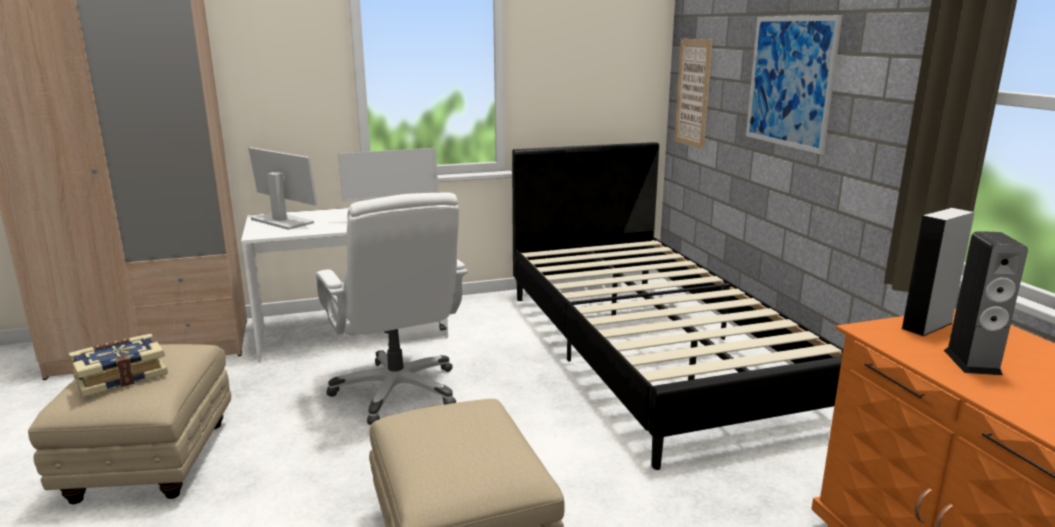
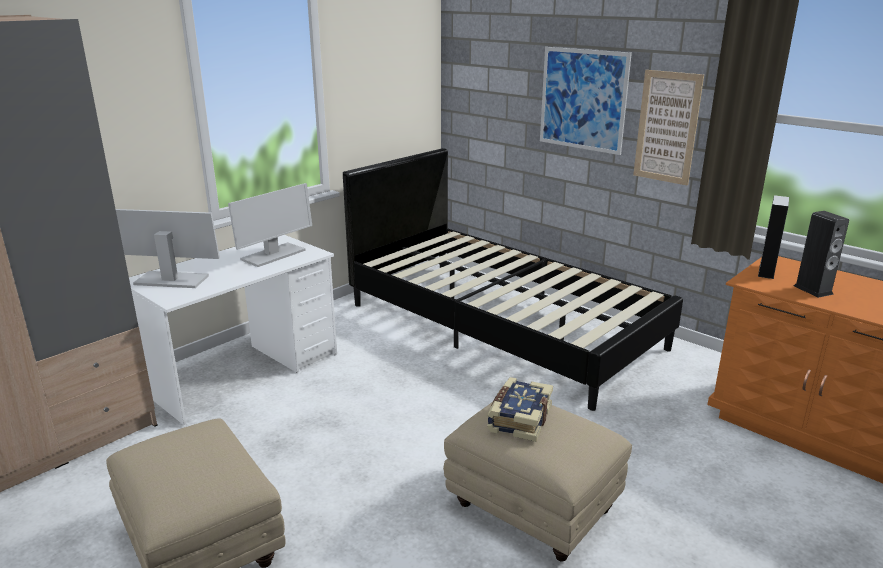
camera: 30 degrees left, 5 degrees up
(120, 376) = (190, 472): book -> book (518, 419)
(397, 391) = (349, 412): white office chair -> none
(693, 93) = (473, 105): picture -> picture (667, 127)

